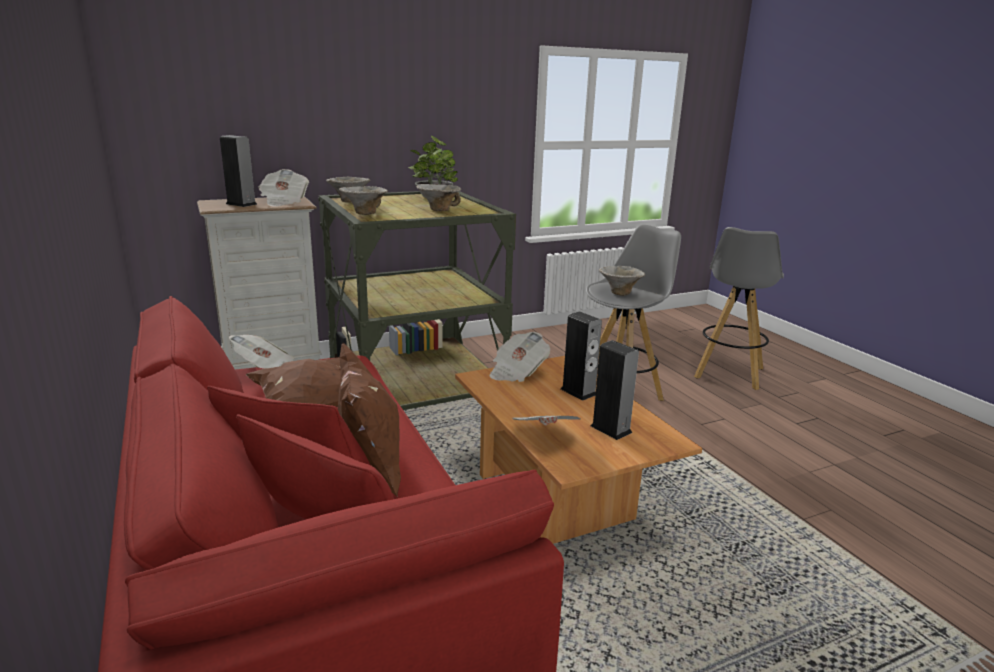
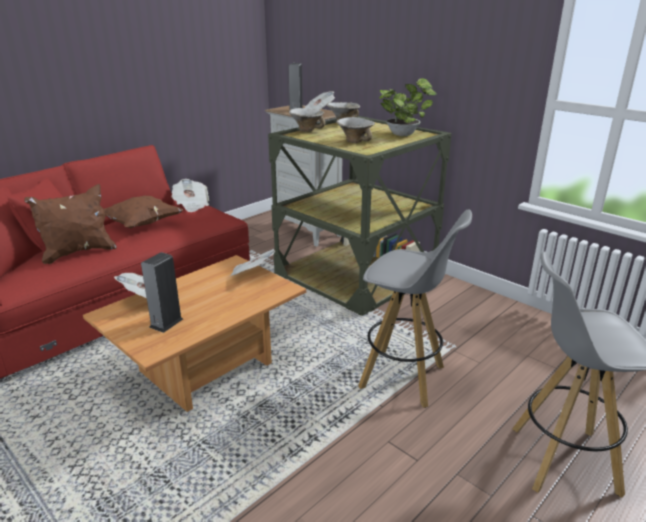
camera: 70 degrees right, 5 degrees up
(578, 391) = (229, 302): speaker -> none
(619, 293) = (392, 265): bowl -> none

